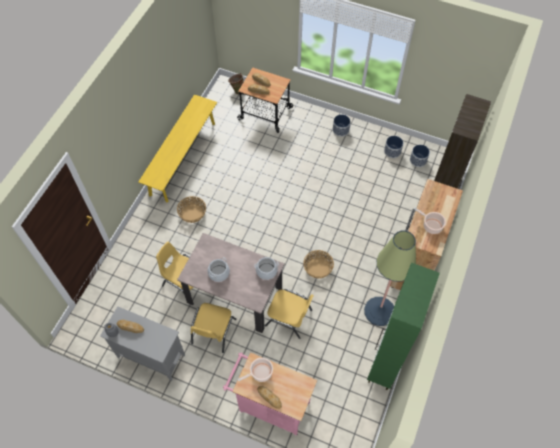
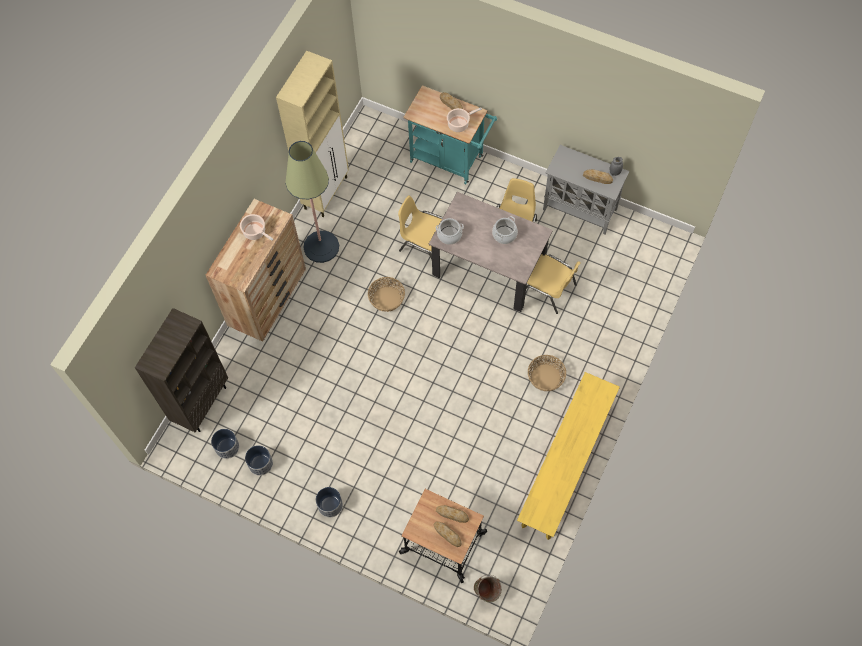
camera: 175 degrees left, 5 degrees up
(270, 405) = (450, 160): pink cart -> turquoise cart
(384, 365) = (326, 192): green cabinet -> beige cabinet

